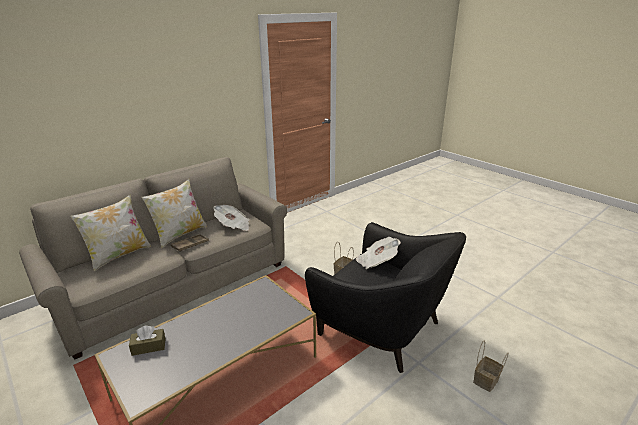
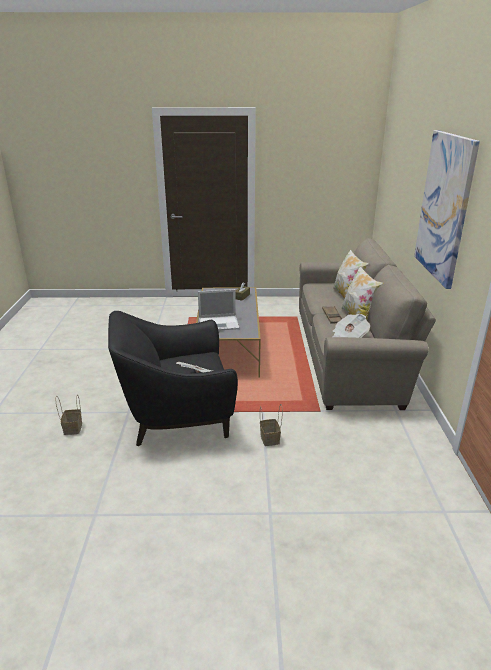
camera: 130 degrees right, 0 degrees up
(174, 93) = (444, 207): none -> picture
(259, 316) = (219, 323): none -> laptop

